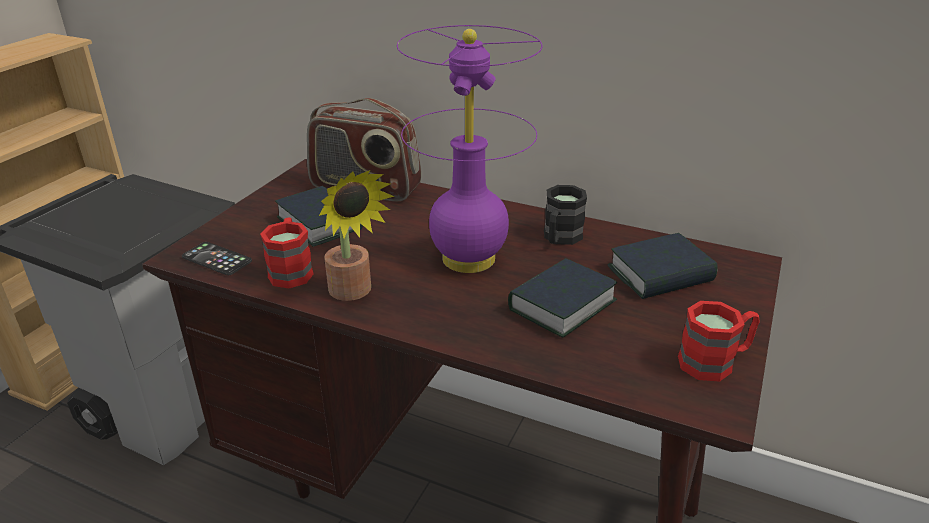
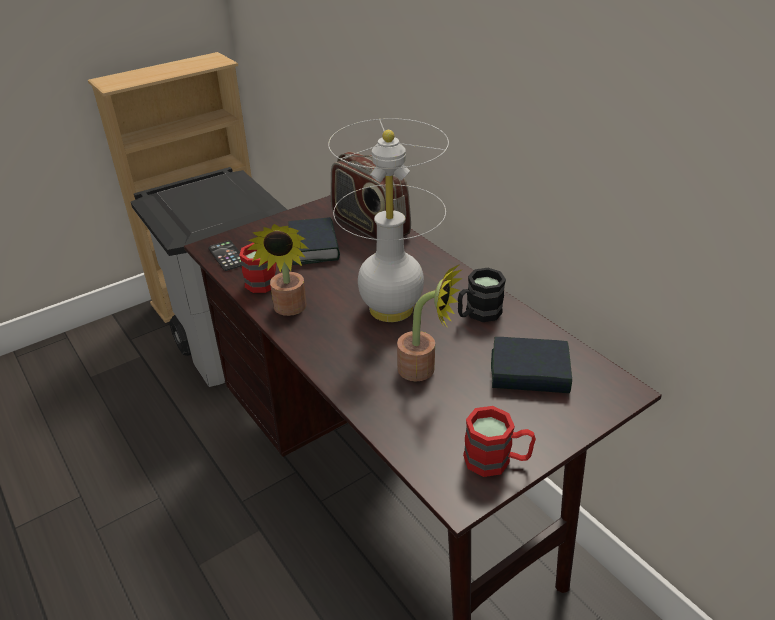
camera: 30 degrees right, 5 degrees up
(469, 258) = (391, 308): purple table lamp -> white table lamp
(562, 305) = (424, 370): book -> potted plant

